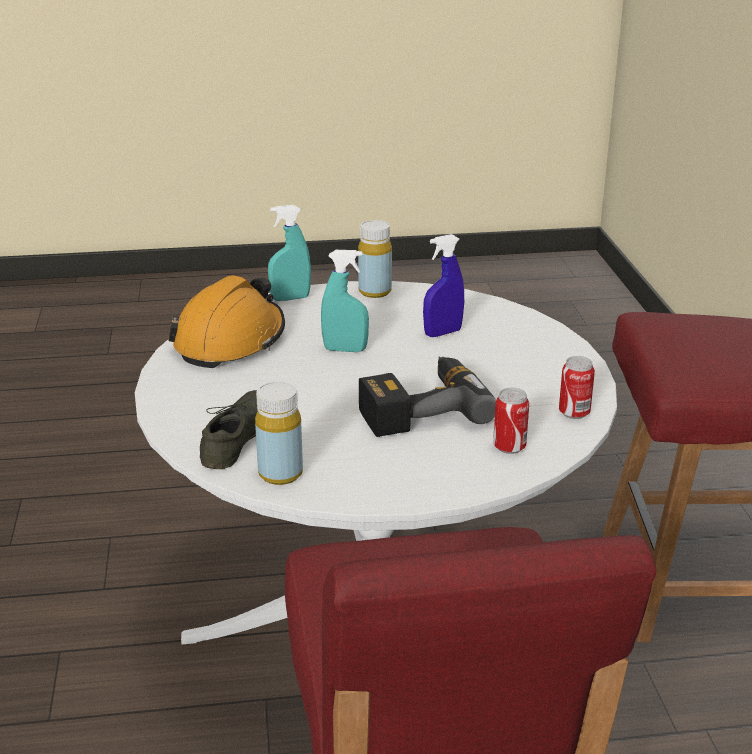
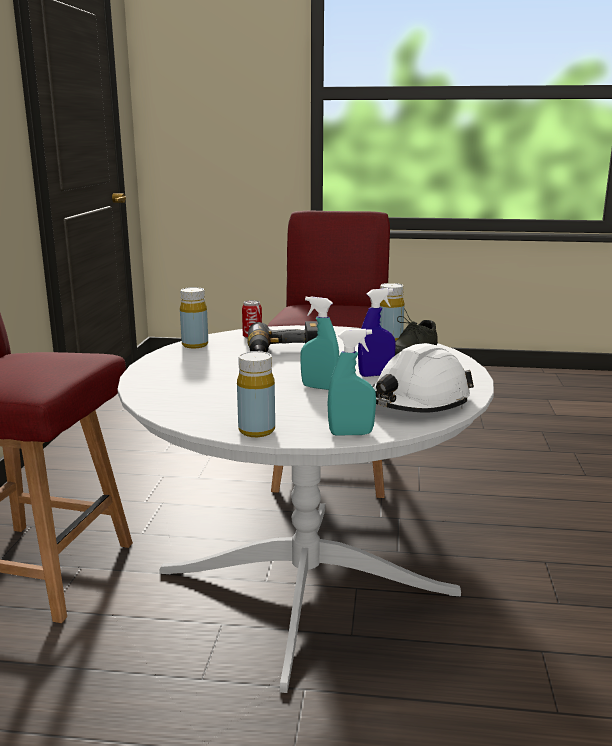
camera: 165 degrees left, 10 degrees down
(230, 341) = (418, 402): orange hard hat -> white hard hat
(442, 333) = (227, 390): blue spray bottle -> blue spray bottle (376, 375)
(574, 413) = (195, 345): can -> yellow bottle

